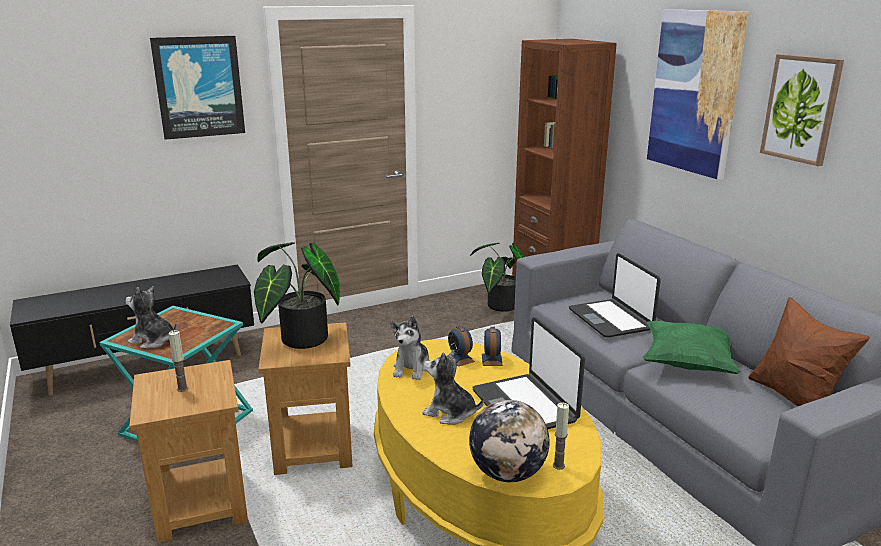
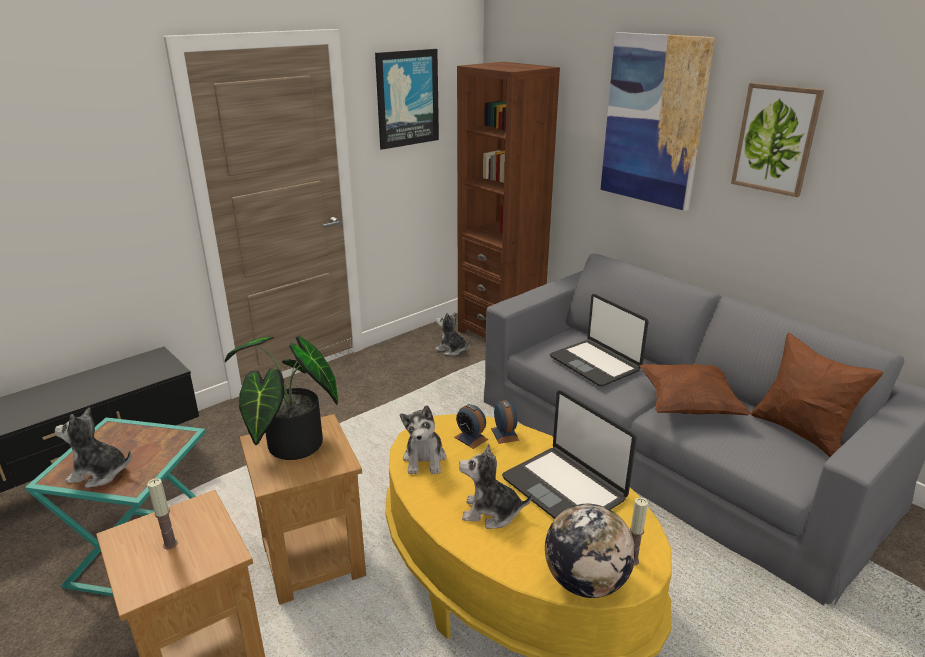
camera: 15 degrees left, 5 degrees up
(199, 87) = (93, 141): picture -> picture (407, 98)
(499, 306) = (451, 350): potted plant -> plush toy
(687, 363) = (688, 406): green pillow -> brown pillow

